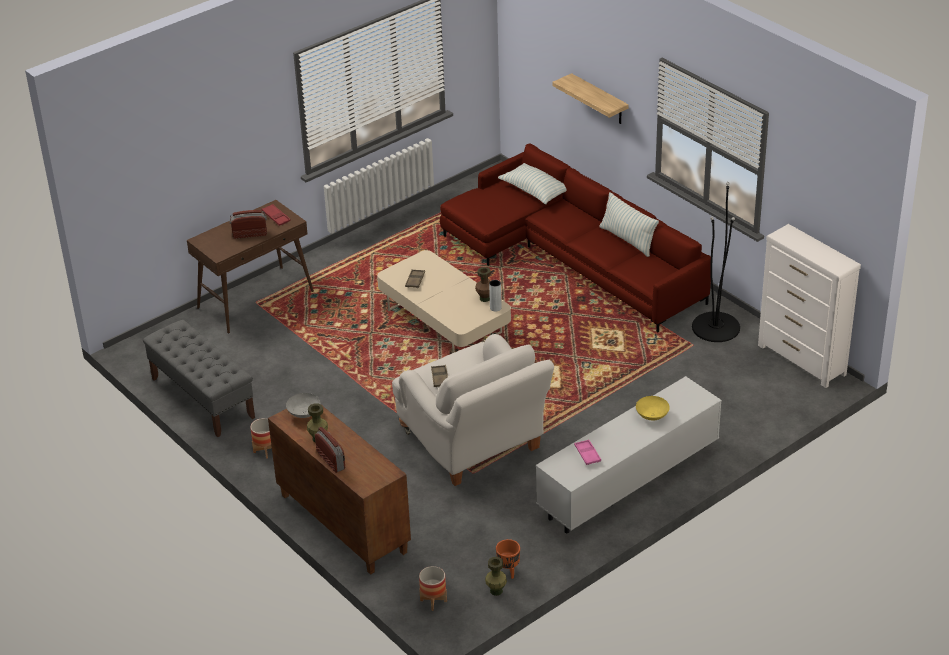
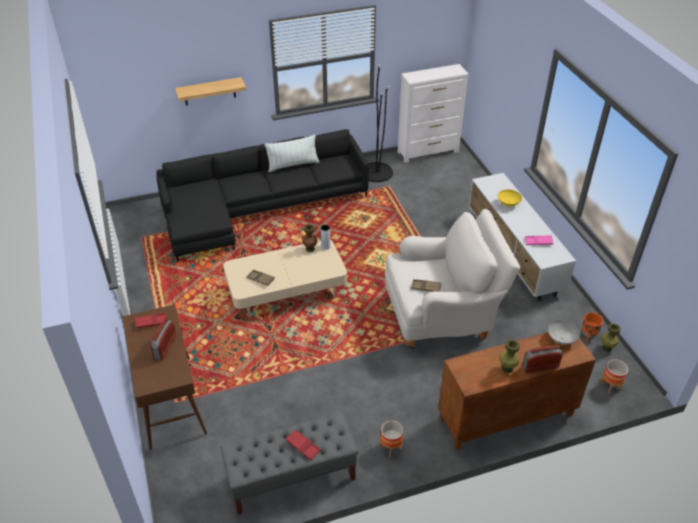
camera: 70 degrees left, 5 degrees up
(199, 362) = (303, 446): none -> red tray
(304, 414) = (469, 370): grey bowl -> grey bowl (562, 339)
(535, 191) = (201, 187): pillow -> none
(572, 257) = (257, 207): red sofa -> black sofa

